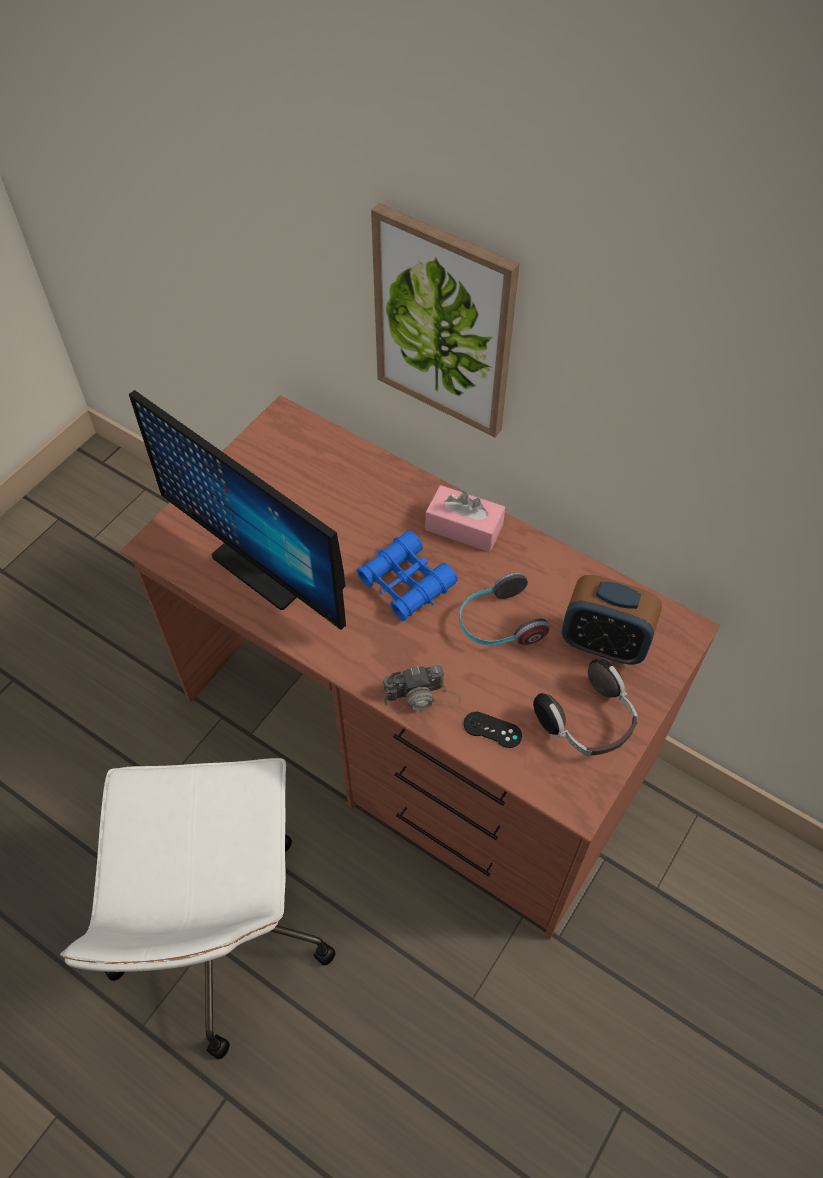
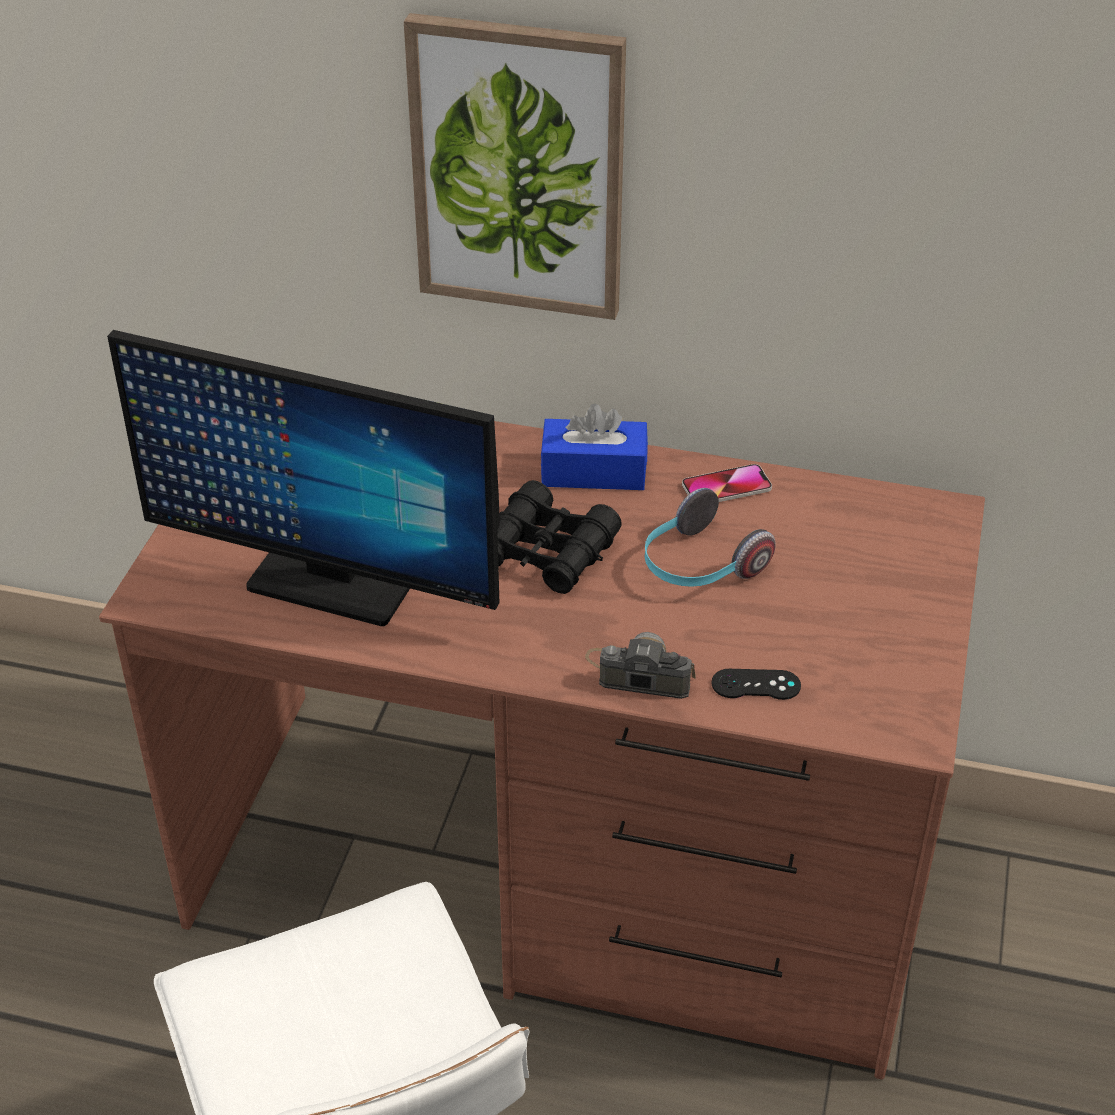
camera: 20 degrees left, 15 degrees down
(406, 583) = (547, 552): blue binoculars -> black binoculars
(421, 696) = (638, 673): camera -> camera turned 135 degrees counterclockwise
(464, 527) = (594, 472): pink tissue box -> blue tissue box
(545, 565) = (726, 487): none -> phone
(588, 722) = (877, 643): headphones -> none
(603, 643) = (849, 552): alarm clock -> none

